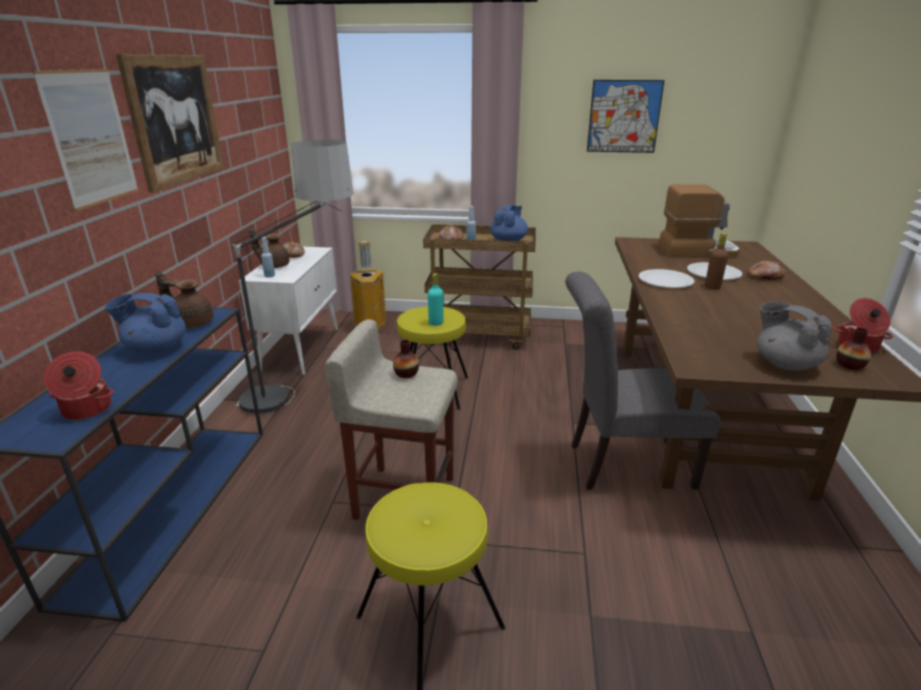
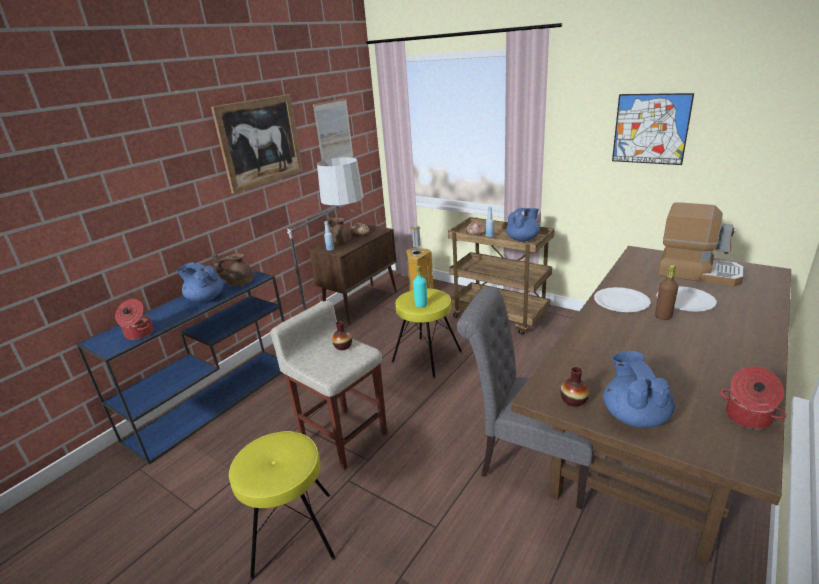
camera: 30 degrees right, 0 degrees up
(90, 137) = (185, 162): picture -> picture (334, 132)
(192, 323) = (239, 283): brown teapot -> brown teapot turned 60 degrees counterclockwise
(301, 349) = (361, 303): white cabinet -> brown cabinet
(764, 277) = (741, 314): bread -> none
(785, 364) = (634, 416): grey teapot -> blue teapot
(849, 365) = (708, 435): vase -> vase (573, 400)

